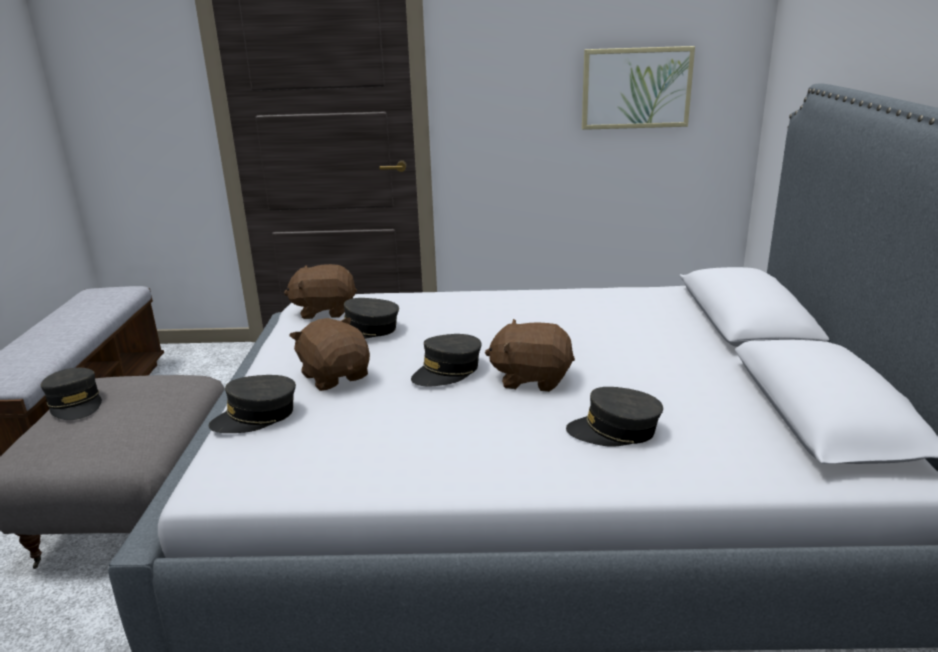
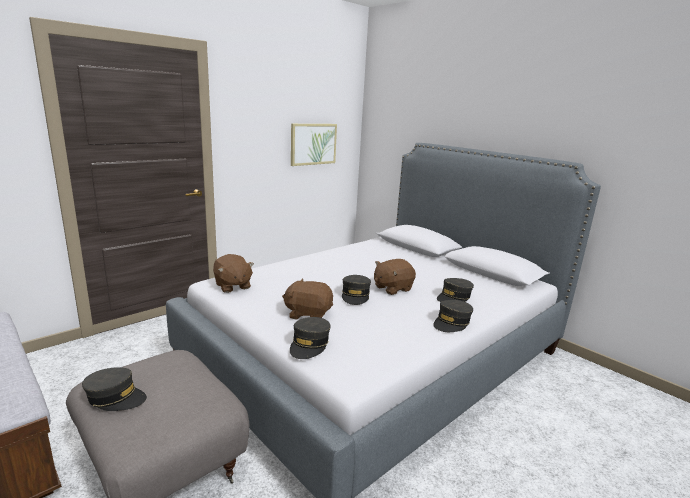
camera: 45 degrees left, 5 degrees down
(324, 310) = (232, 286): brown plush toy -> brown plush toy turned 75 degrees counterclockwise
(366, 330) = (282, 288): grey cap -> grey cap (452, 323)

